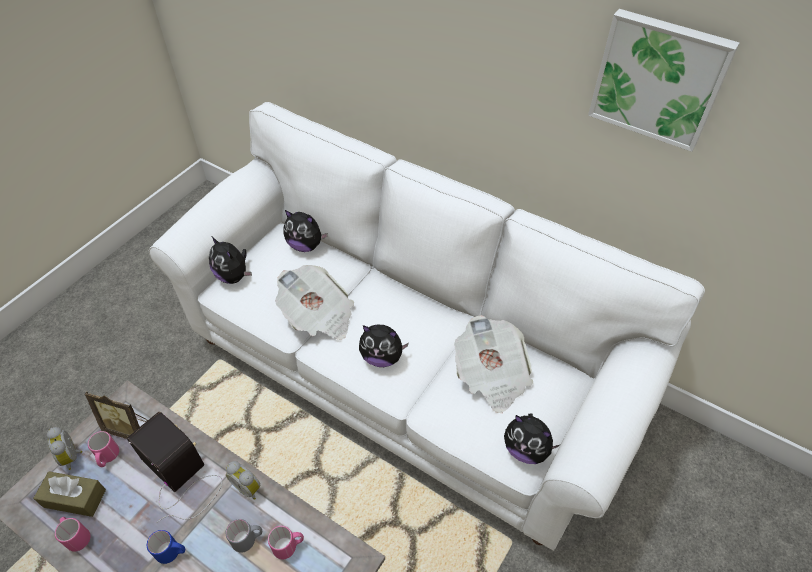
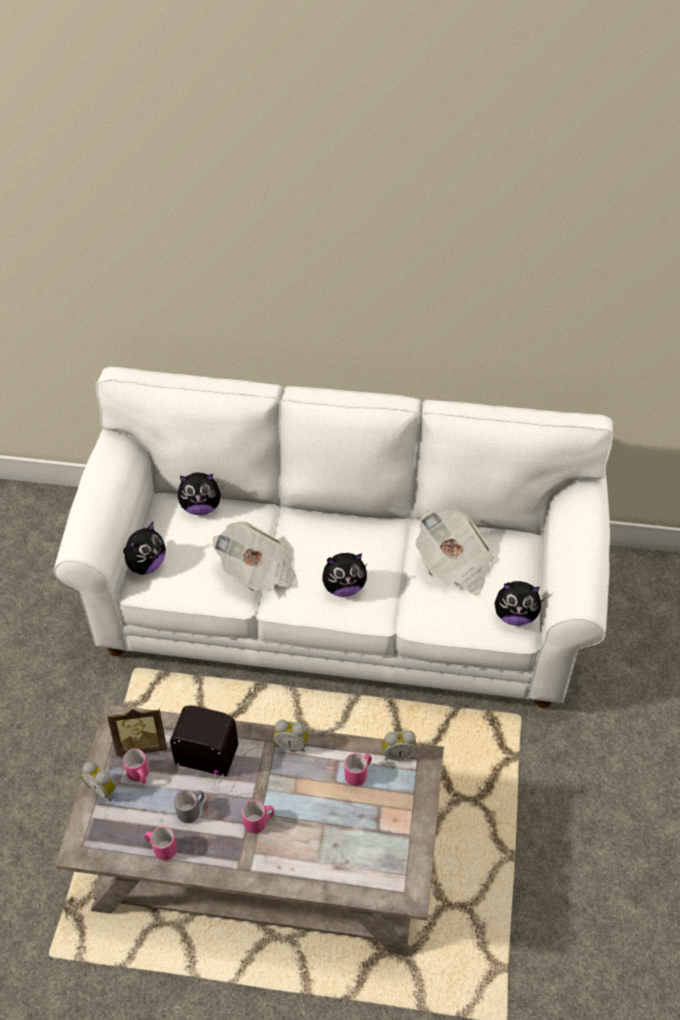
camera: 25 degrees left, 0 degrees up
(75, 498) = (134, 821): brown tissue box -> none
(172, 552) = (259, 822): blue mug -> pink mug
(234, 276) = (145, 565): plush toy -> plush toy turned 75 degrees counterclockwise
(248, 539) = (320, 784): grey mug -> grey mug (192, 810)
(337, 543) = (398, 754): none -> alarm clock
(659, 79) = (529, 261): picture -> none

